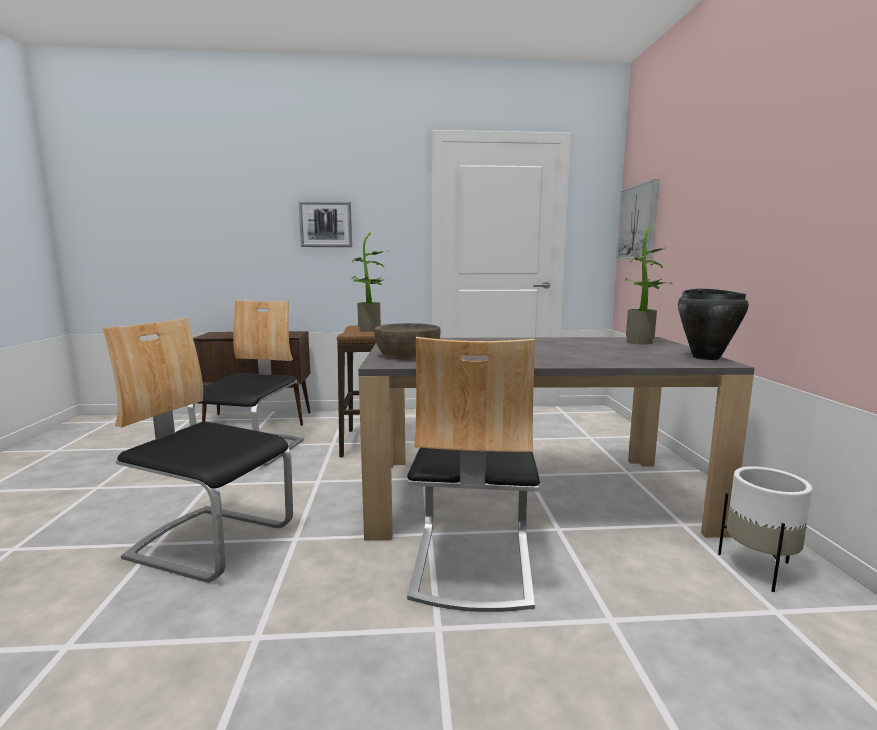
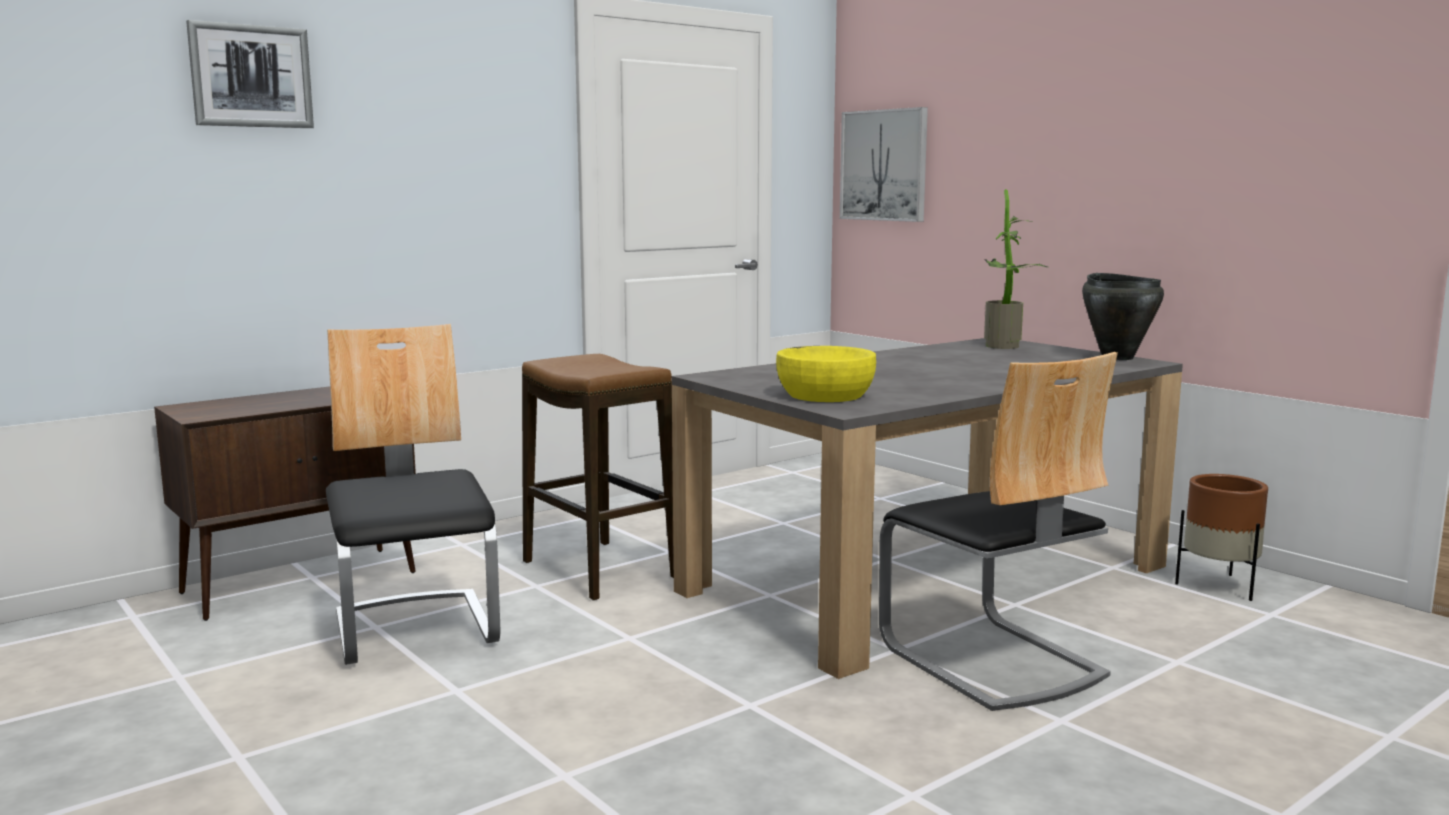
camera: 35 degrees left, 0 degrees up
(212, 541) = (642, 745): chair -> none
(326, 224) = (396, 162): picture -> picture (251, 76)
(371, 330) = (606, 366): potted plant -> none
(407, 355) = (825, 395): brown bowl -> yellow bowl
(759, 569) = (1219, 586): white planter -> brown planter

